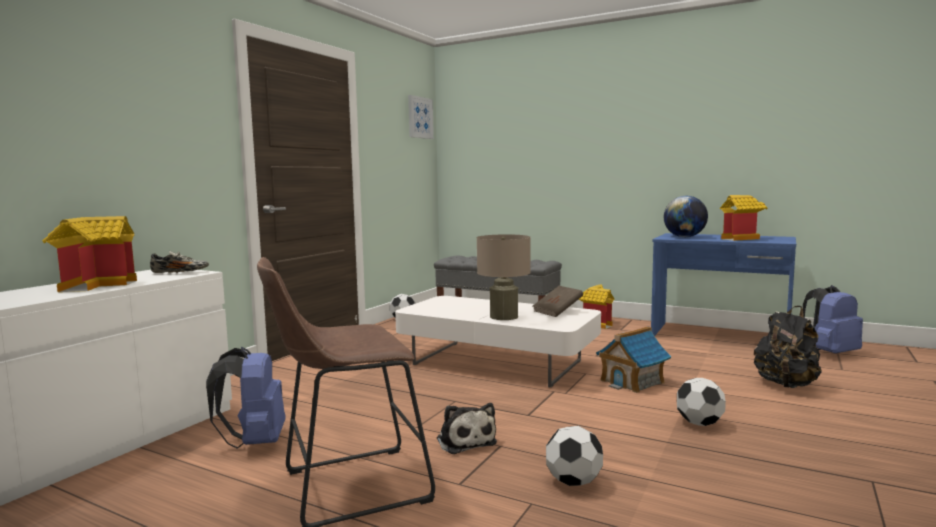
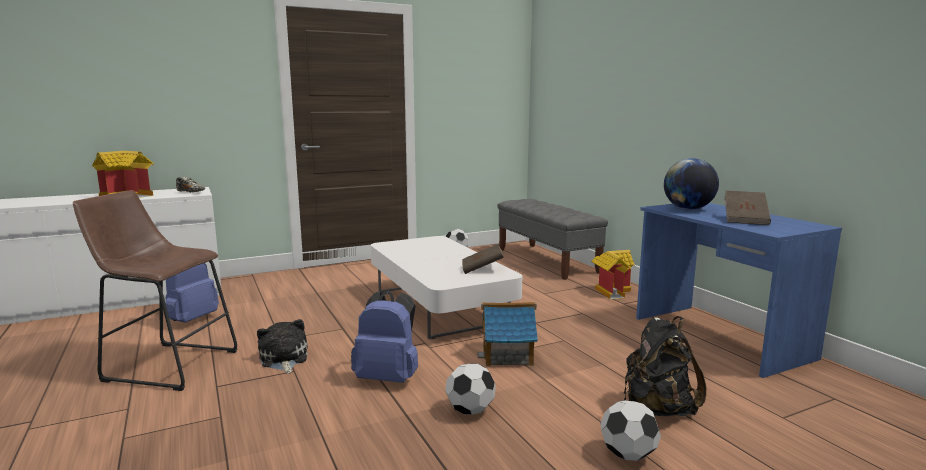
camera: 35 degrees right, 5 degrees up
(420, 117) = (503, 60): picture -> none
(465, 440) = (283, 359): plush toy -> plush toy turned 150 degrees clockwise
(504, 316) = (427, 264): beige table lamp -> none
(573, 482) = (274, 414): football -> football (628, 455)
(740, 238) = (745, 220): toy house -> brown book
(830, 353) = (824, 395): blue backpack -> blue backpack (388, 378)

